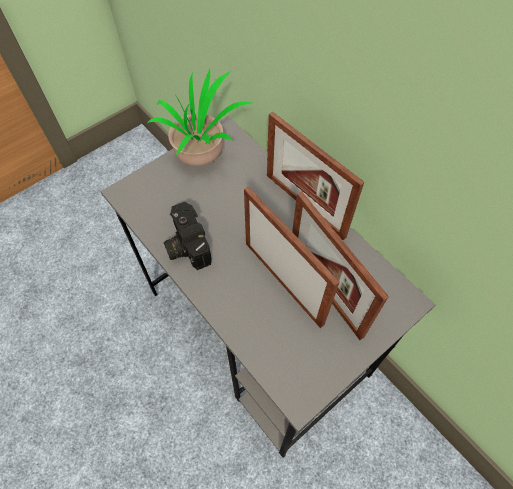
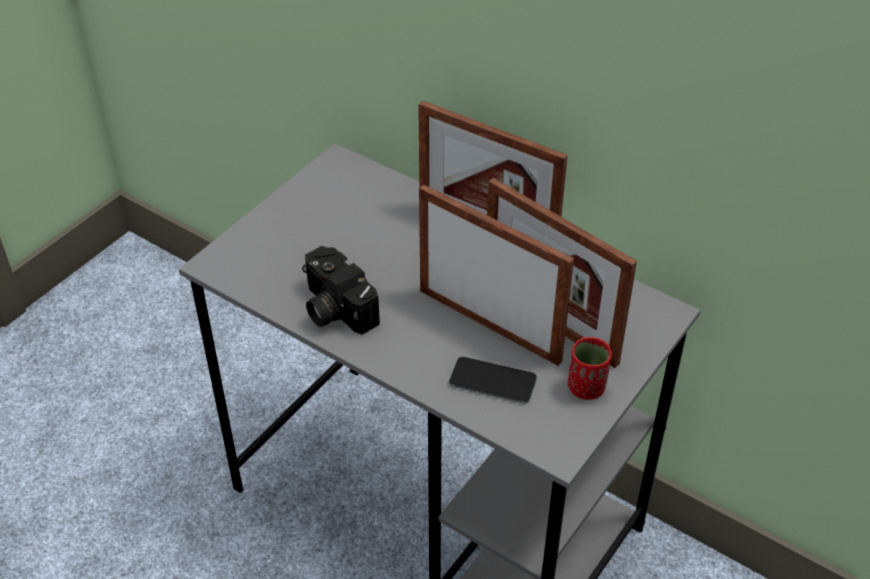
camera: 15 degrees left, 15 degrees down
(203, 157) = (318, 199): potted plant -> none
(271, 329) = (492, 381): none -> phone
(334, 352) = (586, 388): none -> red cup

